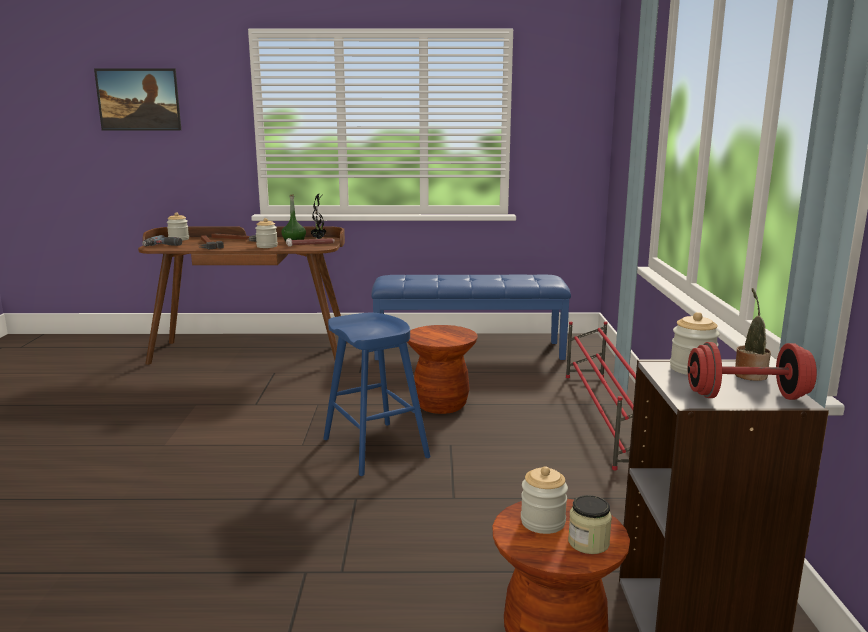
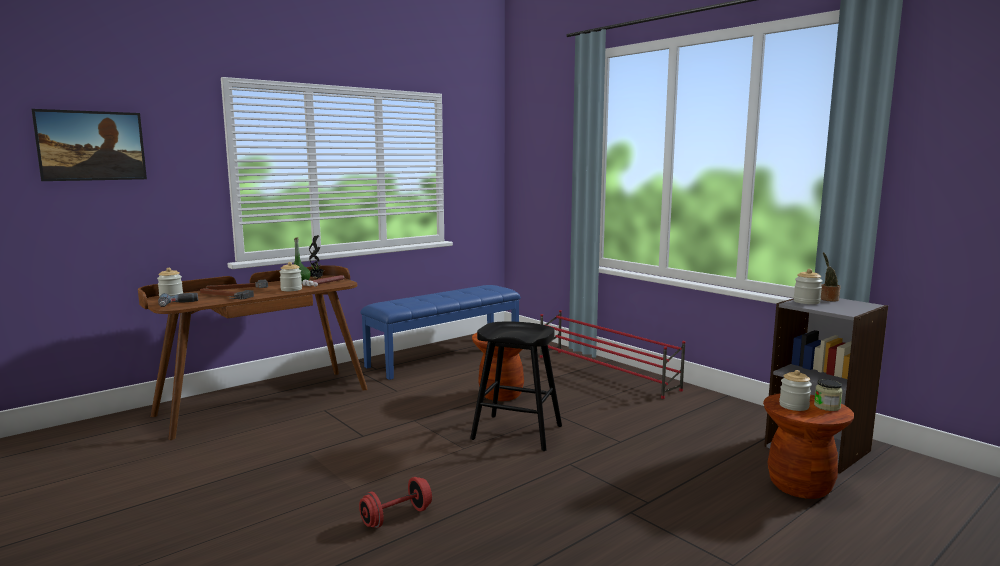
camera: 40 degrees left, 5 degrees down
(375, 448) = (516, 432): blue stool -> black stool
(746, 396) = (855, 307): red dumbbell -> red dumbbell (396, 517)

